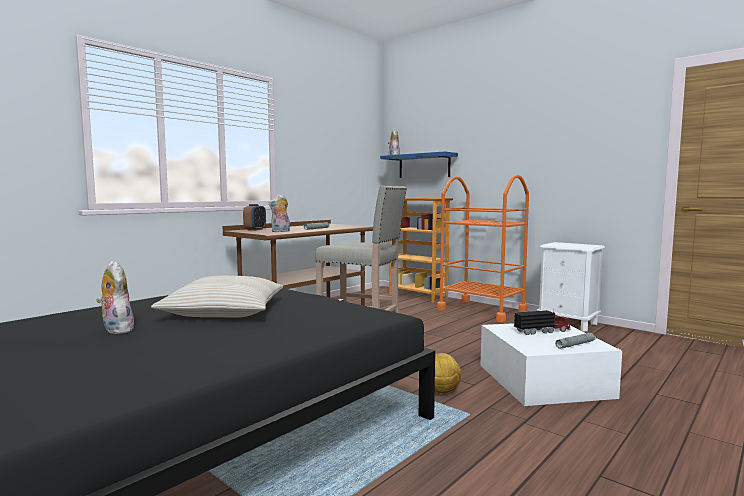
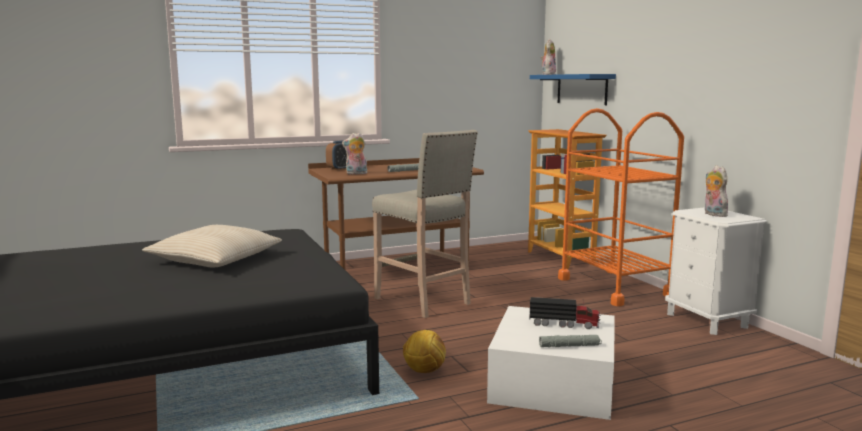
camera: 25 degrees right, 5 degrees up
(116, 330) = (113, 266): plush toy -> plush toy (713, 214)

